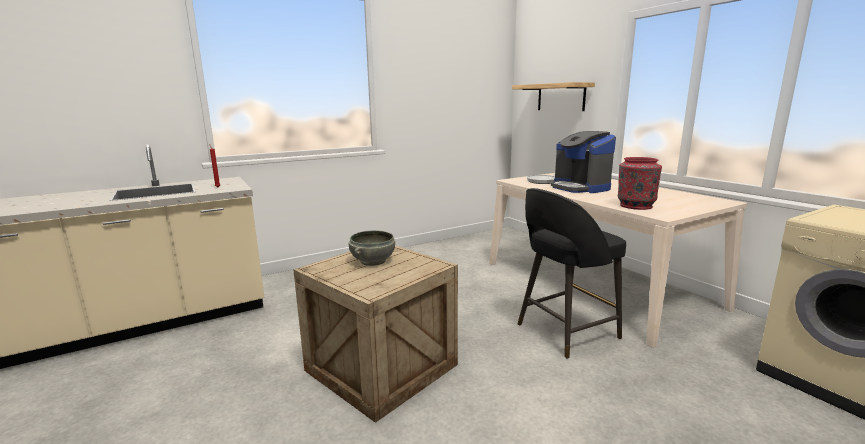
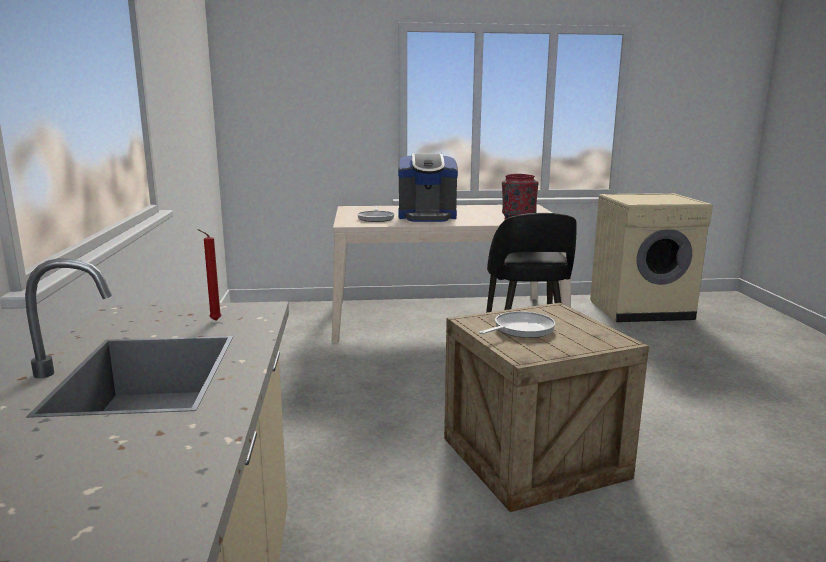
camera: 65 degrees left, 0 degrees up
(372, 261) = (521, 329): grey bowl -> frying pan
(561, 97) = (311, 114): shelf -> none

